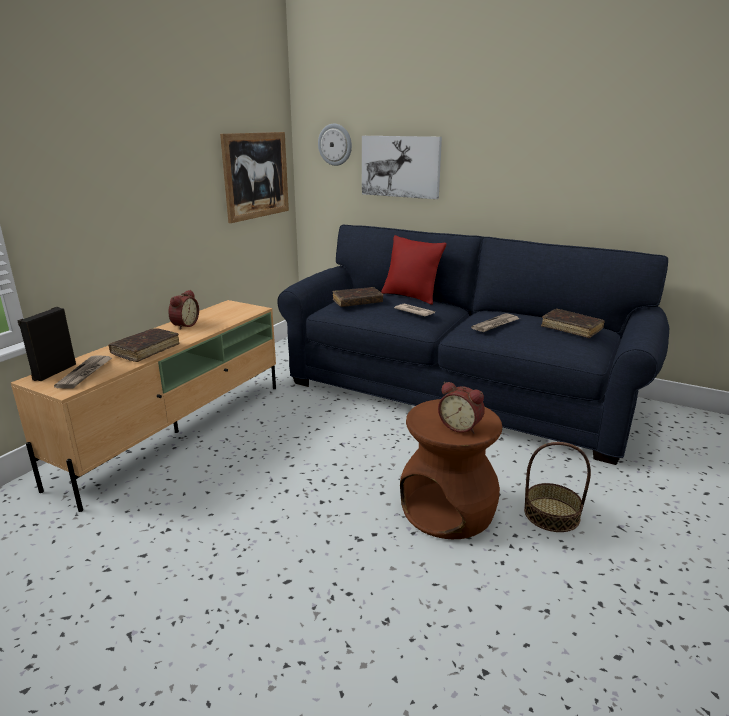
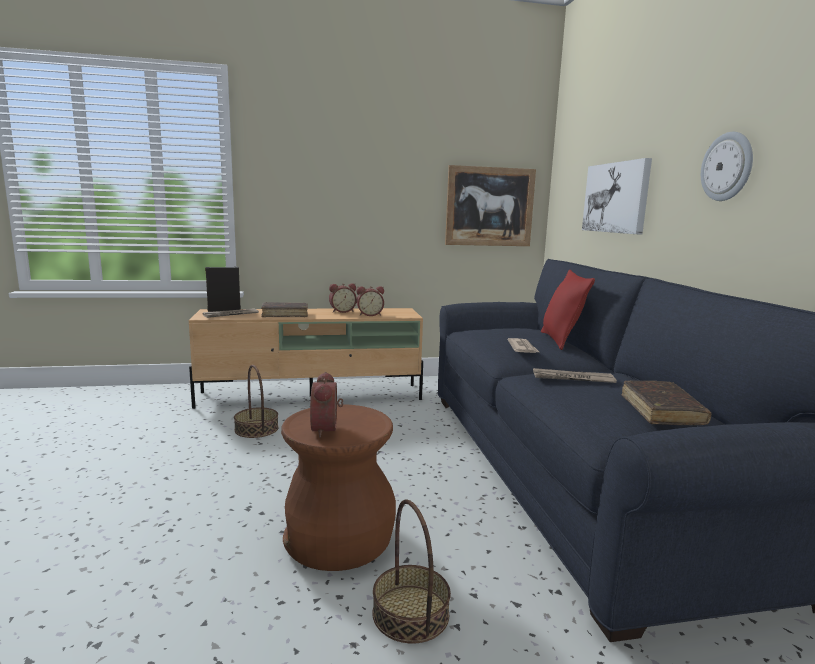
camera: 50 degrees right, 10 degrees down
(206, 486) = (257, 429): none -> basket
(221, 320) = (369, 314): none -> alarm clock
(335, 144) = (574, 179): wall clock -> wall clock (727, 167)
(357, 302) = (495, 330): brown book -> none

